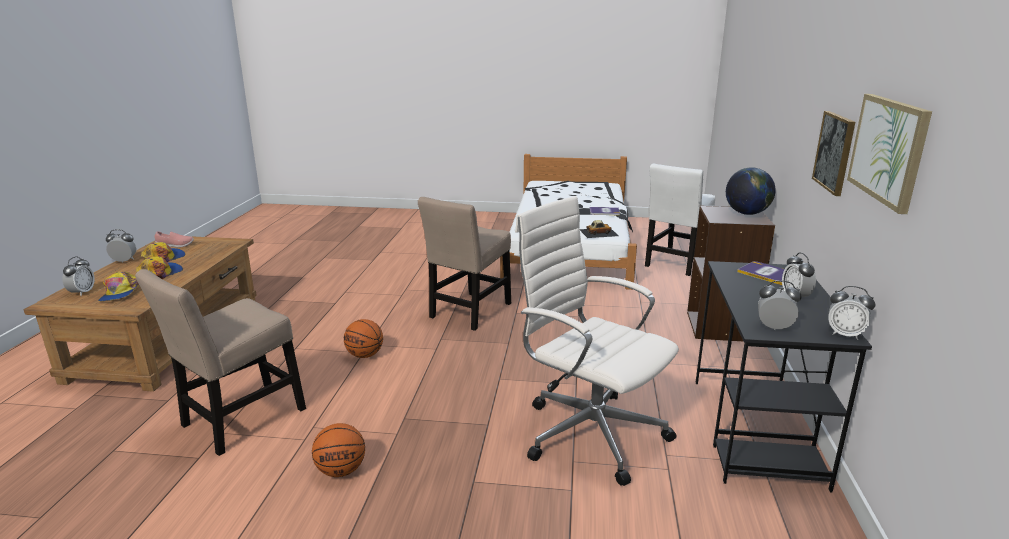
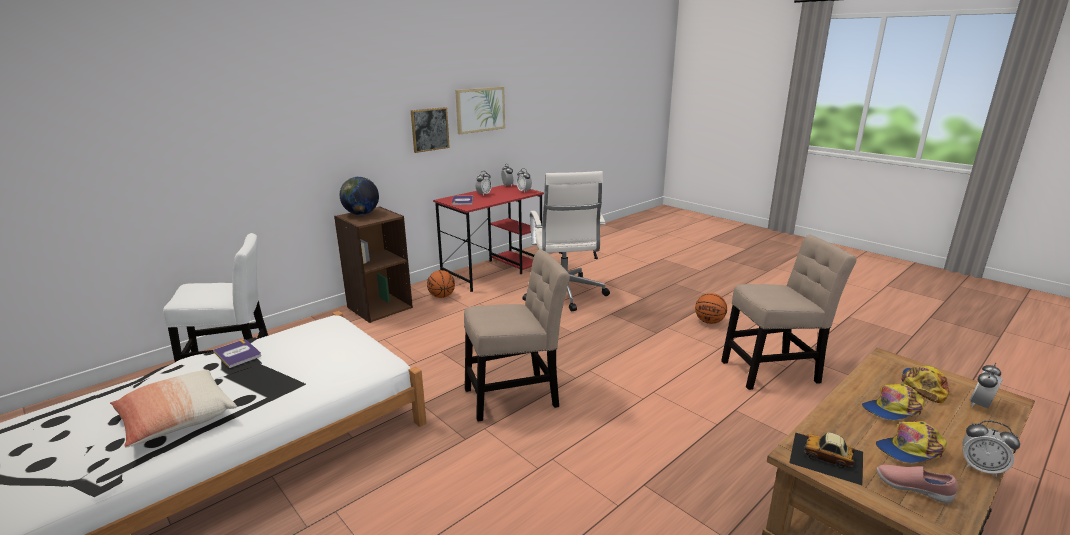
camera: 140 degrees left, 0 degrees up
(364, 355) = (653, 388): basketball -> basketball (442, 296)
(556, 198) = (176, 420): none -> pillow
(598, 232) = (331, 328): toy car -> toy car (827, 457)
(755, 431) = (493, 271): black desk -> red desk

